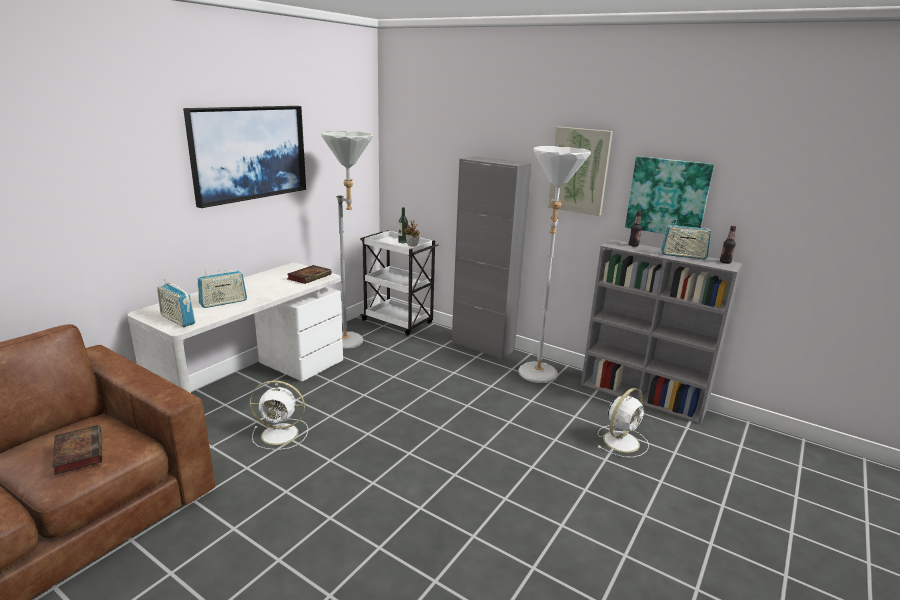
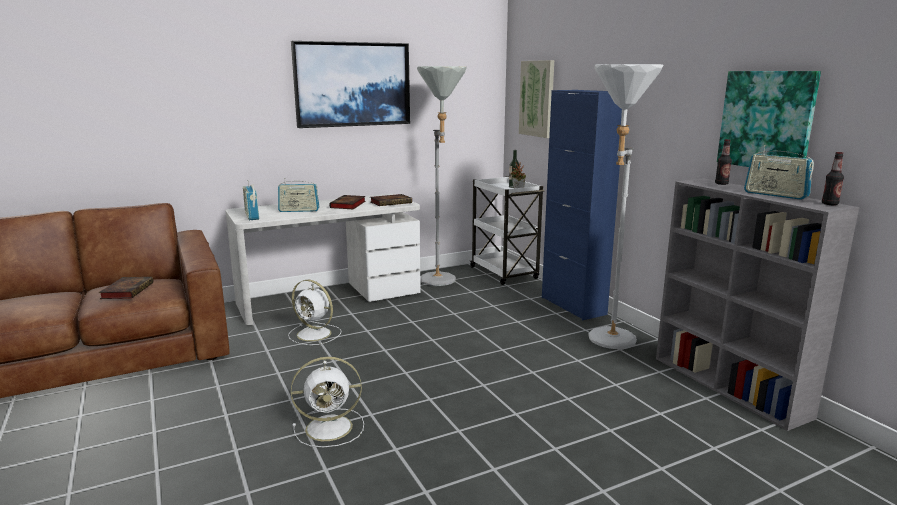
camera: 30 degrees right, 5 degrees down
(268, 286) = (348, 205): none -> book
(482, 346) = (573, 306): grey cabinet -> blue cabinet
(579, 171) = (673, 96): picture -> picture (537, 98)
(622, 441) = (651, 419): white fan -> white fan (331, 427)

